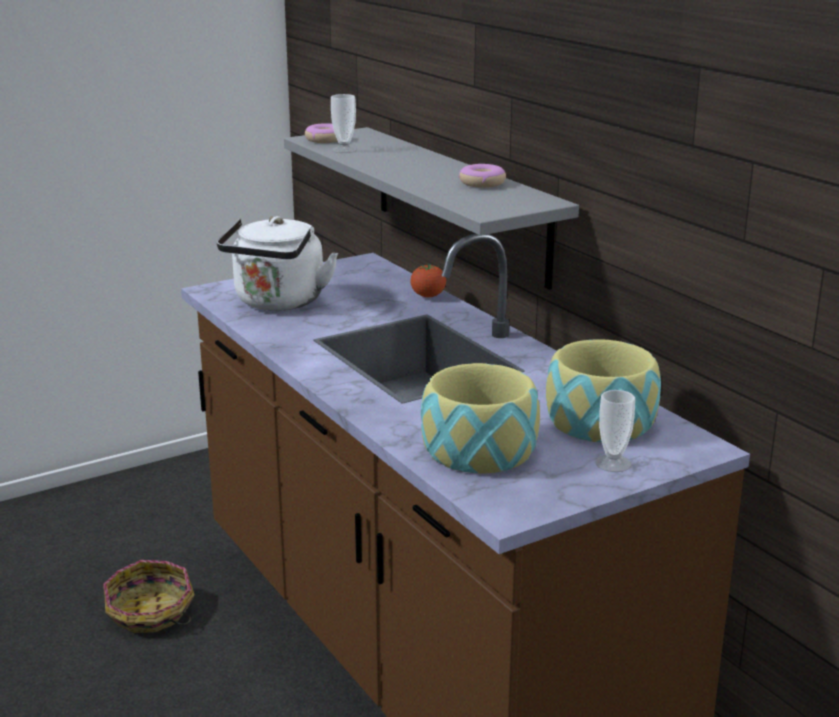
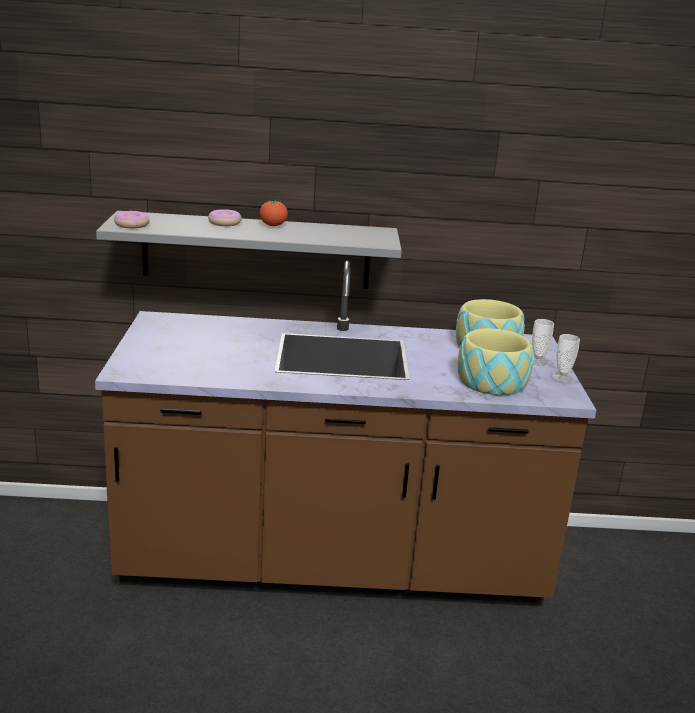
camera: 60 degrees left, 0 degrees up
(150, 613) = (158, 663): basket -> none
(278, 303) = (189, 361): white kettle -> none
(344, 150) = (172, 228): cup -> cup (562, 378)
(428, 296) = (252, 323): tomato -> tomato (273, 225)
(482, 183) = (321, 228): donut -> donut (224, 223)

